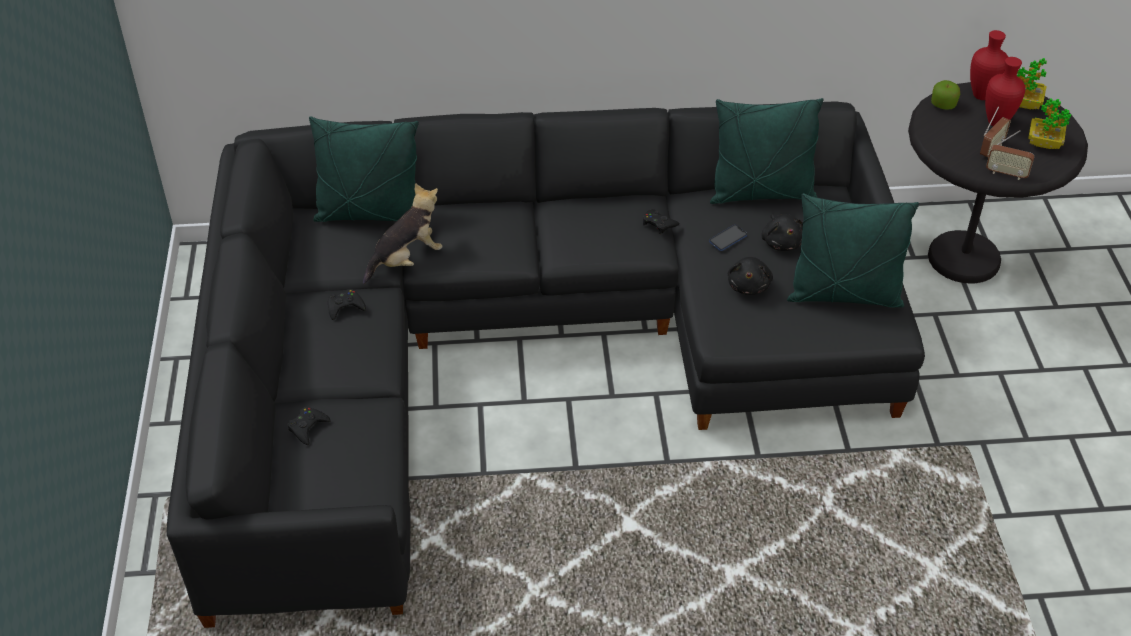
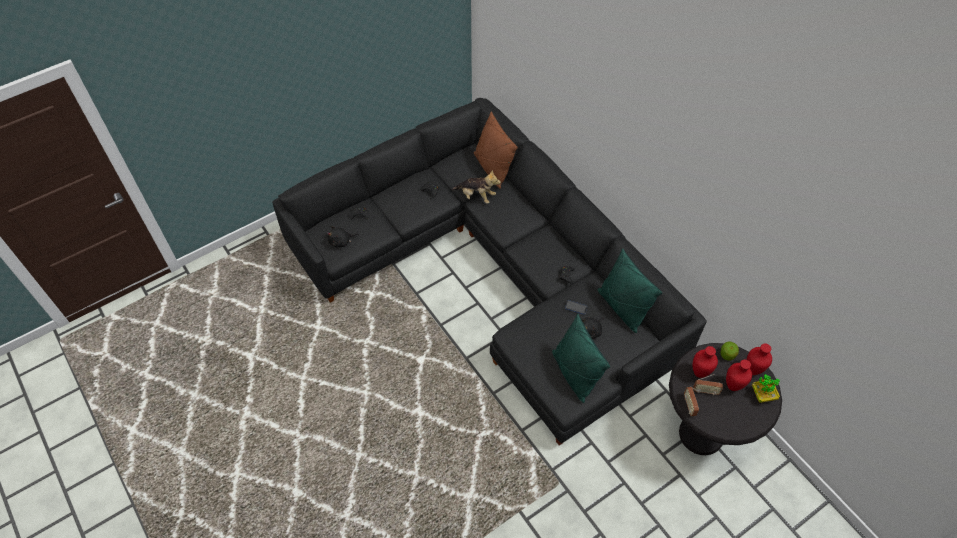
camera: 60 degrees right, 10 degrees up
(369, 214) = (492, 168): green pillow -> brown pillow
(749, 285) = (550, 330): black plush toy -> black plush toy (341, 241)
(958, 141) = (700, 373): none -> red vase
(1043, 143) = (733, 416): potted plant -> none

